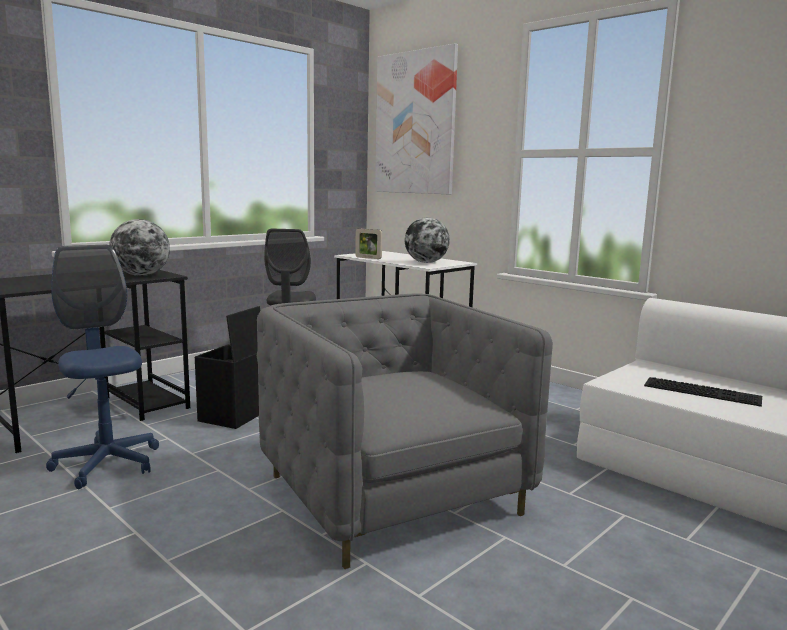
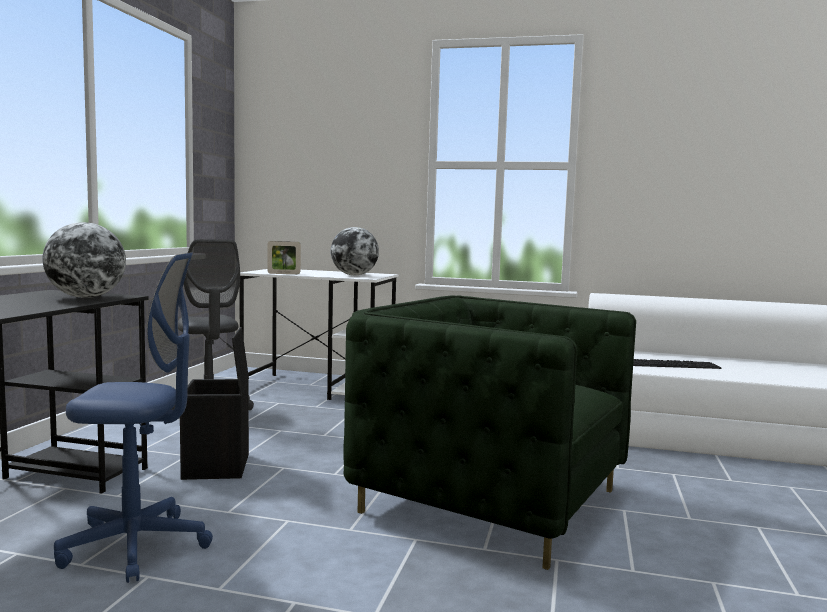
camera: 30 degrees left, 5 degrees down
(107, 464) = (136, 546): blue office chair -> blue office chair turned 150 degrees clockwise
(392, 494) = (491, 501): grey armchair -> green armchair
(415, 123) = (303, 129): picture -> none

